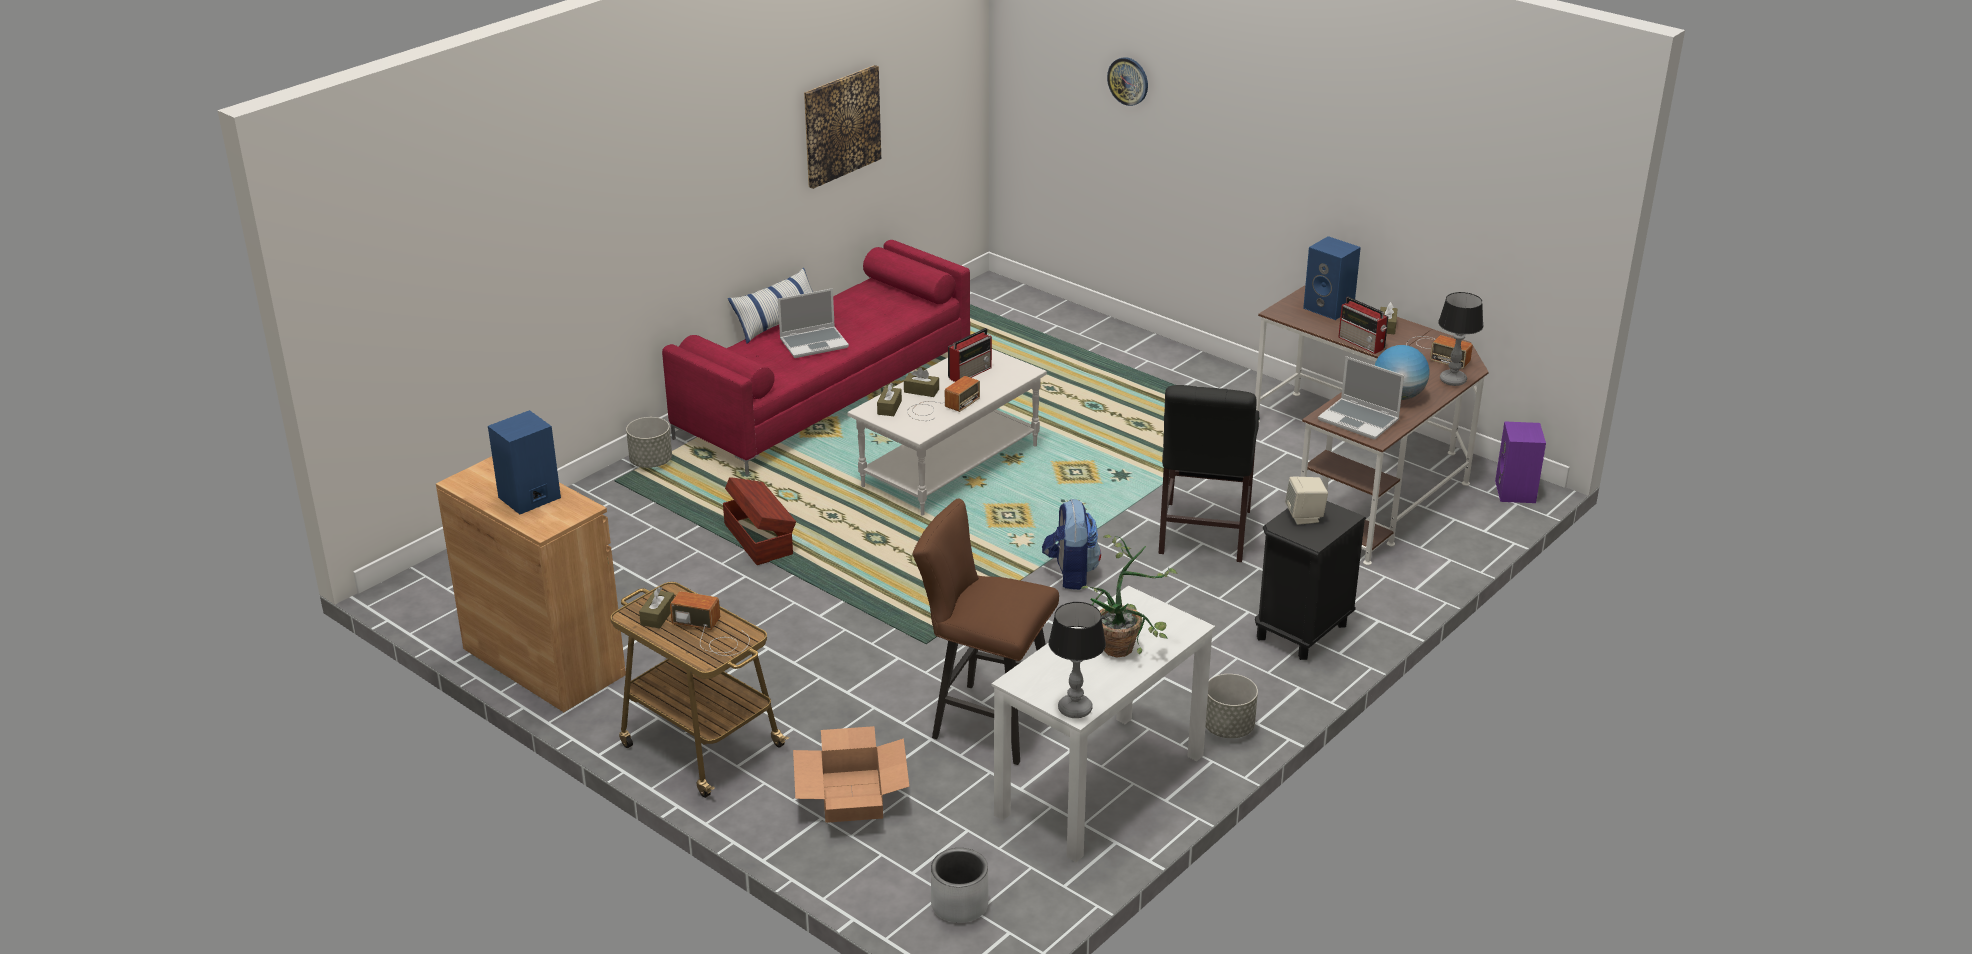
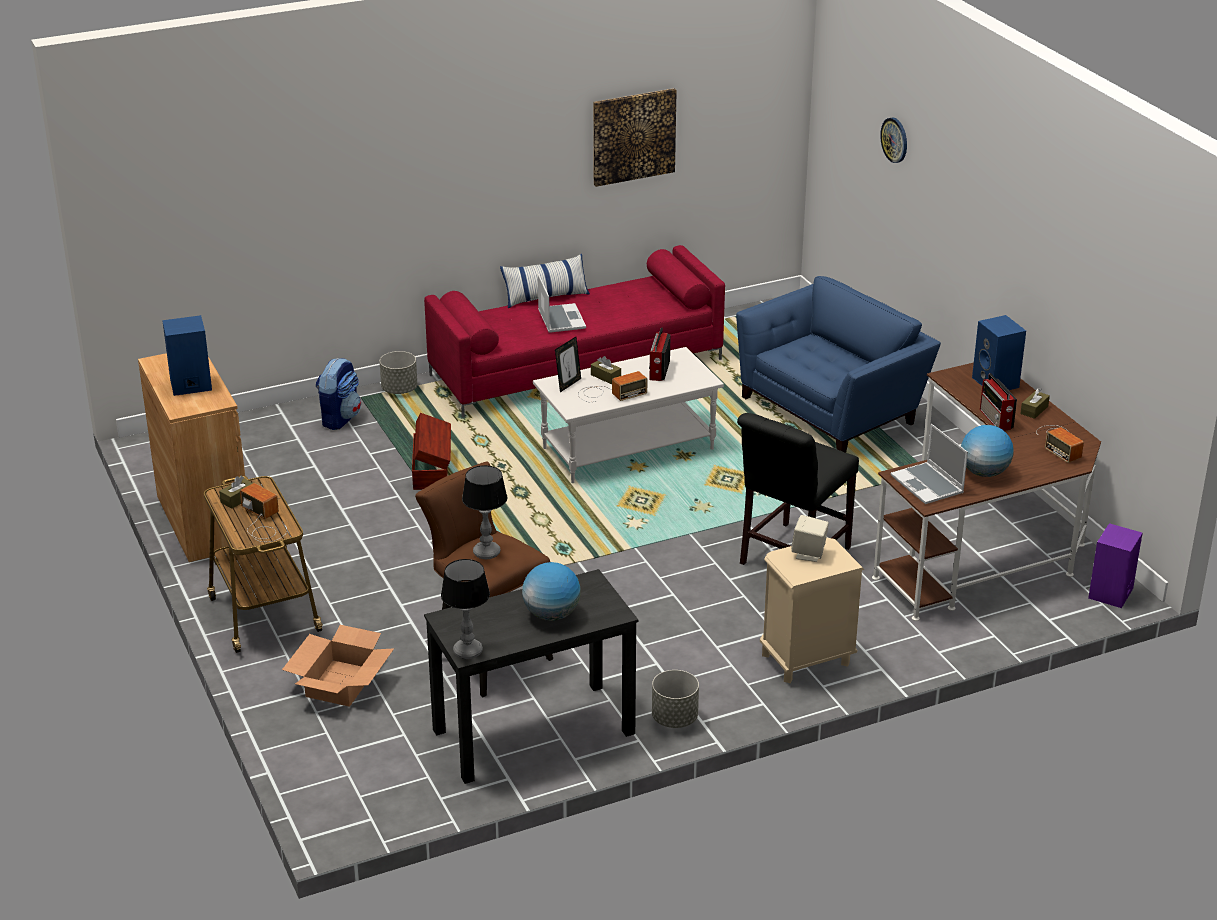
camera: 25 degrees right, 0 degrees up
(814, 343) = (560, 319): laptop -> laptop turned 105 degrees counterclockwise
(889, 407) = (568, 384): brown tissue box -> picture frame
(959, 905) = (351, 787): grey planter -> none
(970, 372) = (659, 371): radio -> radio turned 120 degrees clockwise
(1071, 574) = (652, 560): backpack -> backpack (340, 418)
(1100, 785) = (533, 732): white desk -> black desk
(1117, 378) = (832, 409): none -> blue armchair
(1125, 646) = (552, 615): potted plant -> globe
(1301, 632) = (805, 660): black nightstand -> beige nightstand
(1452, 380) = (1048, 471): table lamp -> table lamp (486, 553)

